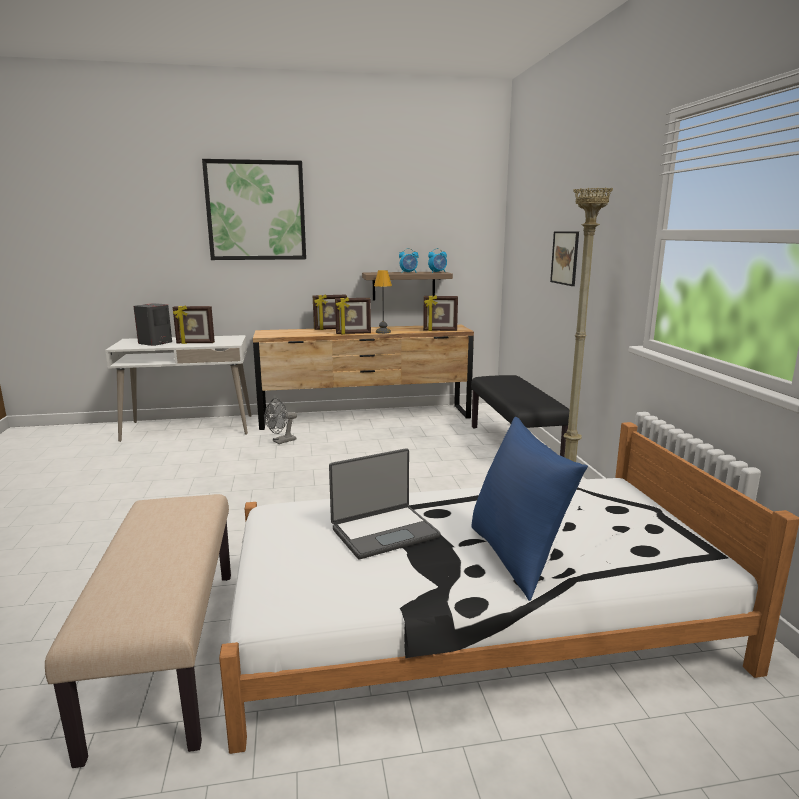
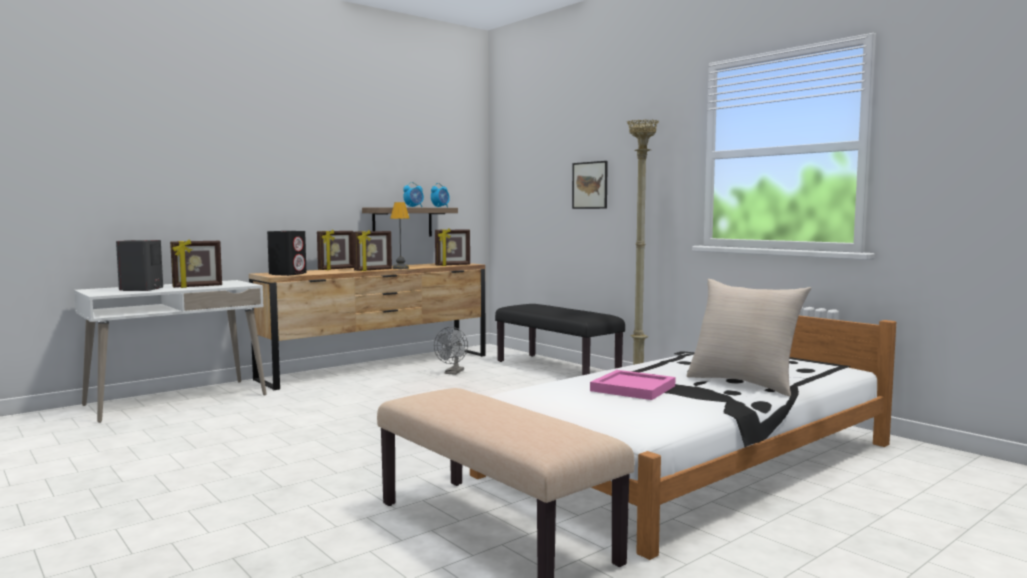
camera: 30 degrees left, 10 degrees down
(256, 210) = (250, 135): picture -> none
(276, 334) = (288, 274): none -> black speaker
(281, 441) = (320, 395): grey fan -> grey fan (453, 373)
(384, 532) = (632, 388): laptop -> pink tray
(517, 557) = (744, 383): blue pillow -> beige pillow

